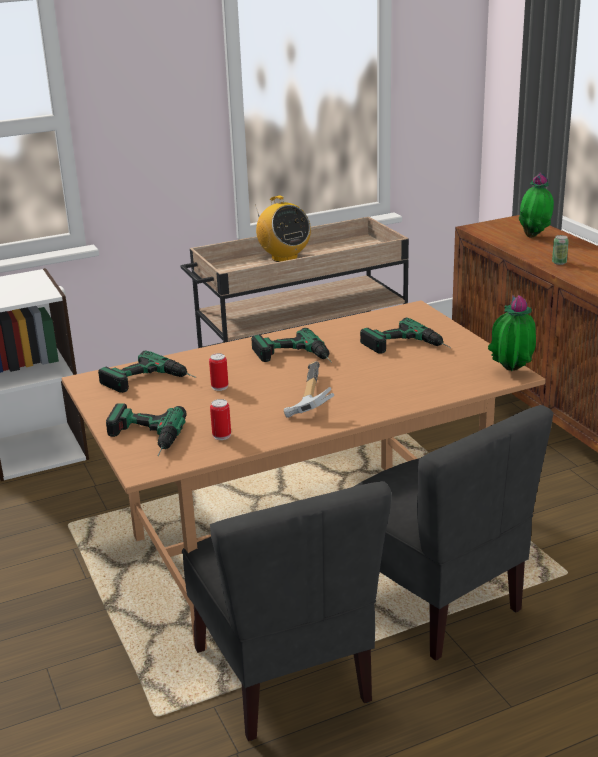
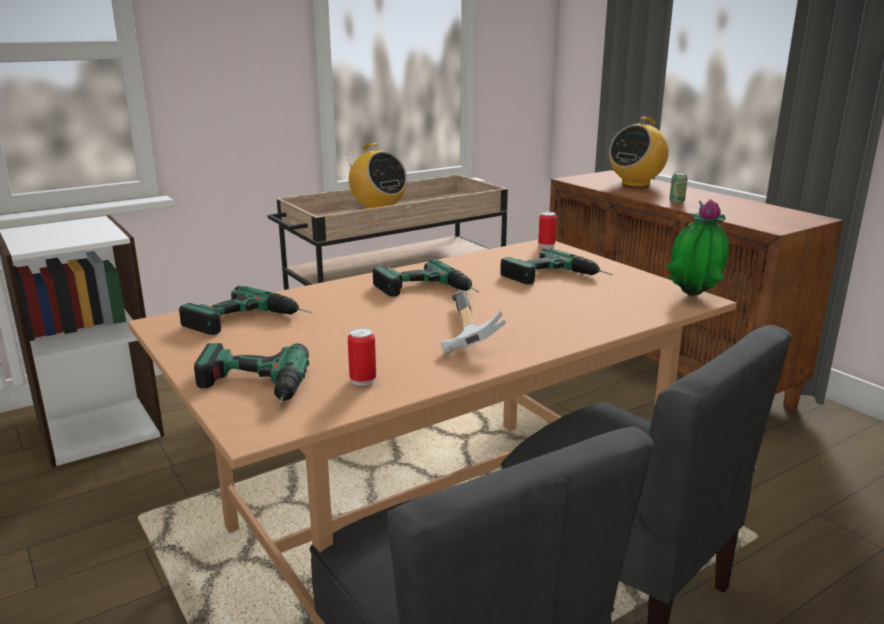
camera: 10 degrees left, 5 degrees down
(219, 387) = (343, 324): can -> can (546, 245)
(534, 236) = (635, 184): potted plant -> radio

